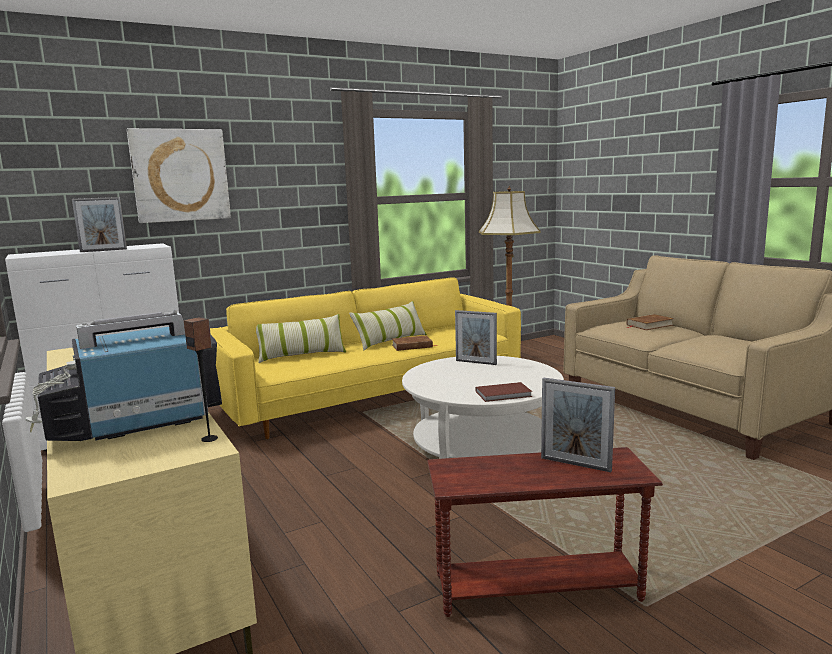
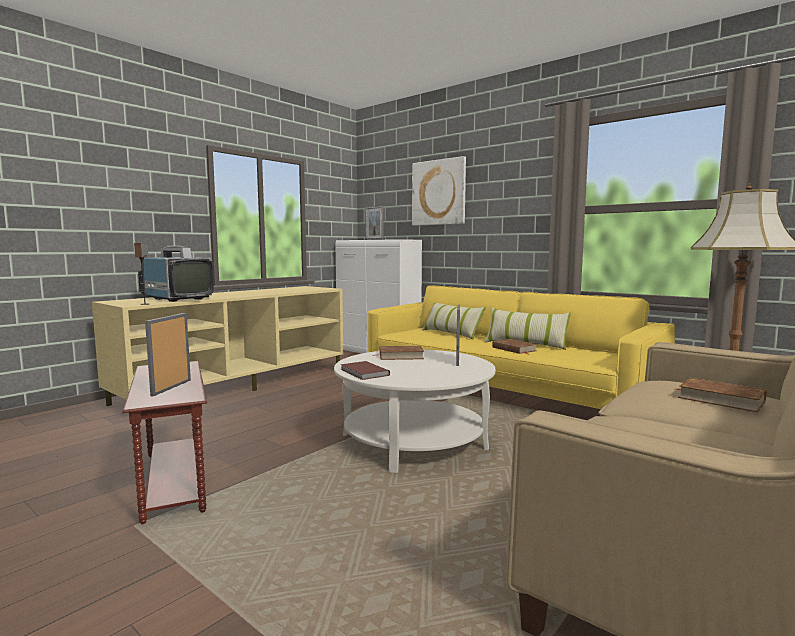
camera: 70 degrees right, 5 degrees down
(440, 377) = (401, 356): none -> brown book

